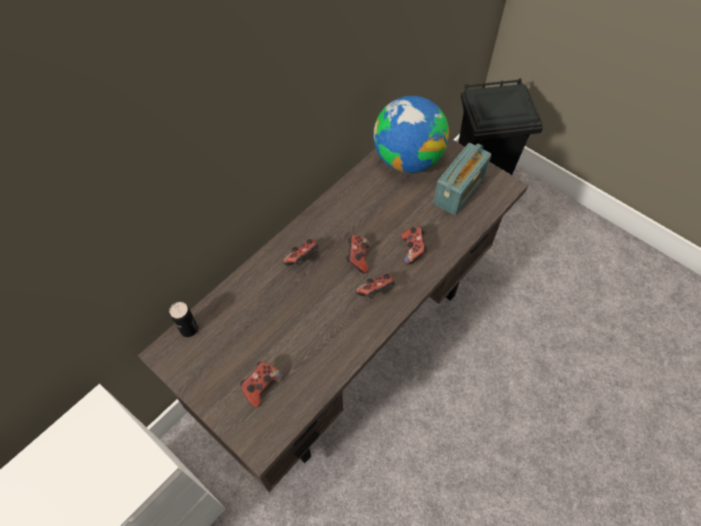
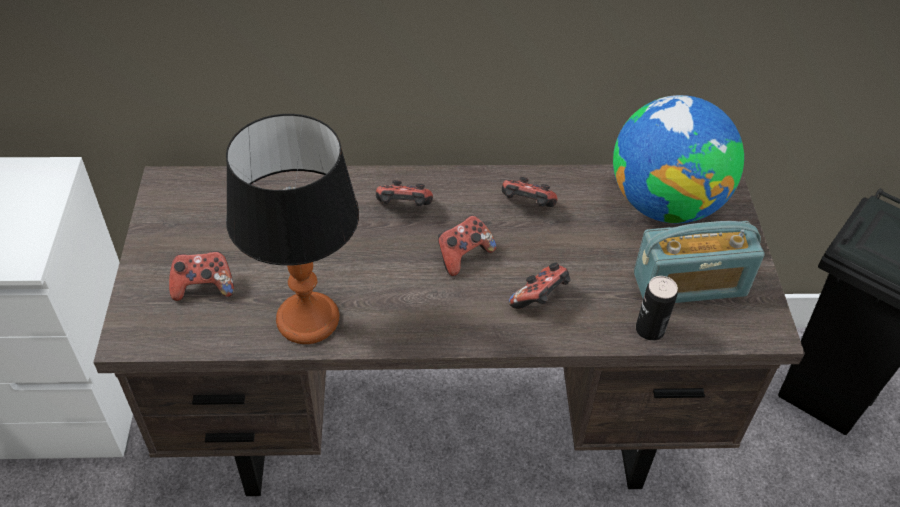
camera: 45 degrees right, 10 degrees down
(189, 329) = (213, 181): can -> can (650, 329)
(331, 353) = (307, 319): none -> table lamp
(376, 292) = (437, 304): game controller -> game controller (526, 206)

